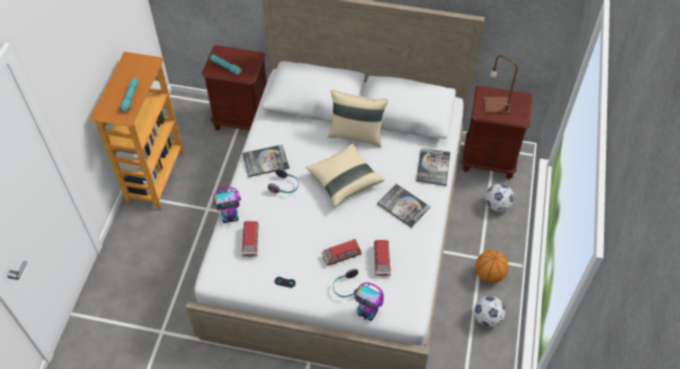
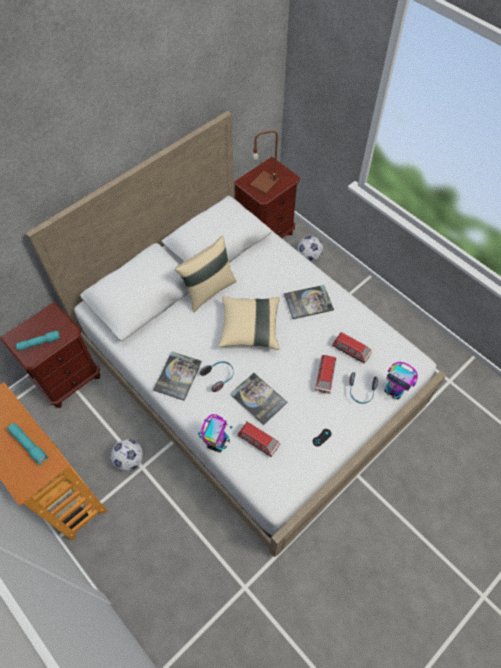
camera: 55 degrees left, 5 degrees up
(368, 312) = (394, 391): toy robot -> toy robot turned 60 degrees clockwise
(433, 167) = (286, 259): book -> book (258, 398)
(487, 318) = (399, 325): football -> football (129, 460)
(489, 274) = (363, 300): basketball -> none

